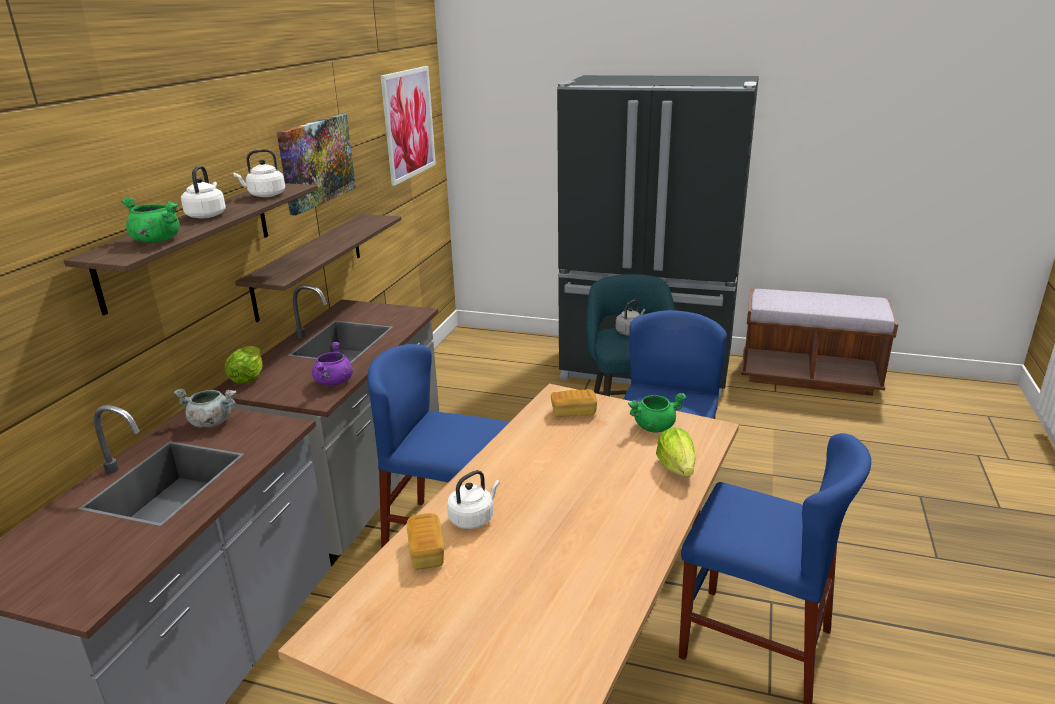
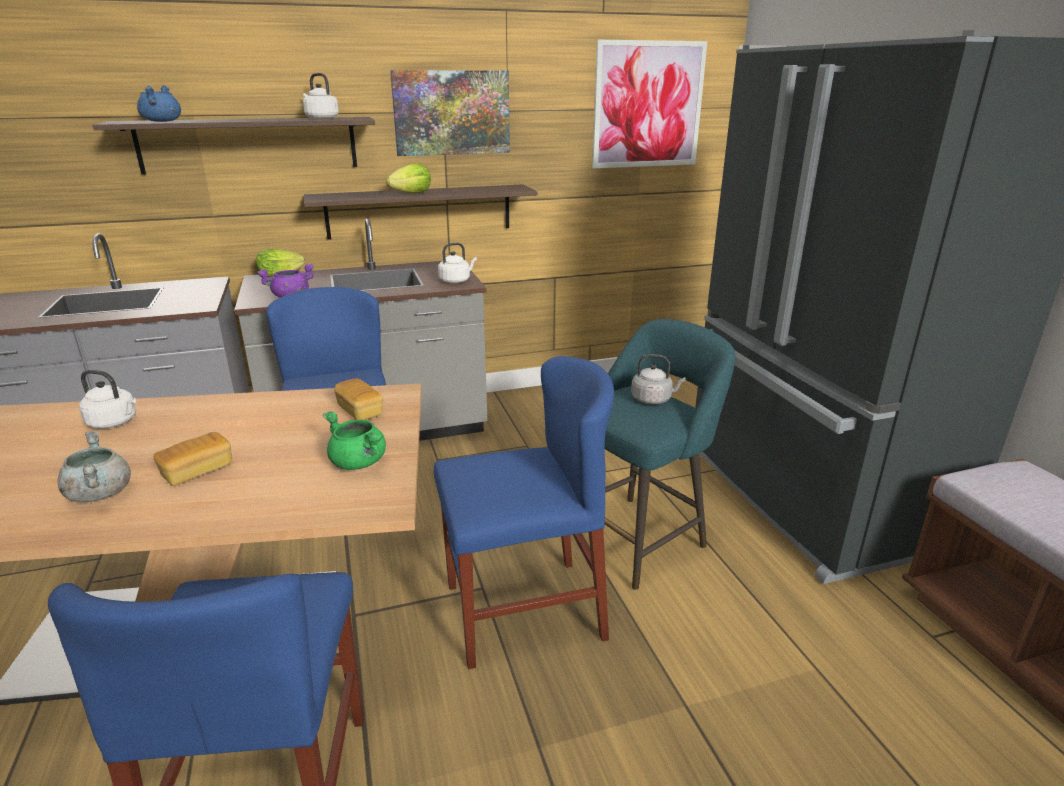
camera: 55 degrees right, 0 degrees up
(156, 240) = (162, 121): green cooking pot -> blue cooking pot
(207, 215) = (244, 119): white kettle -> white kettle (456, 281)
(210, 422) = (197, 288): grey cooking pot -> grey cooking pot (100, 493)
(426, 552) = (53, 420): bread -> bread (197, 471)
(677, 468) = (259, 502): lettuce -> lettuce (412, 193)

